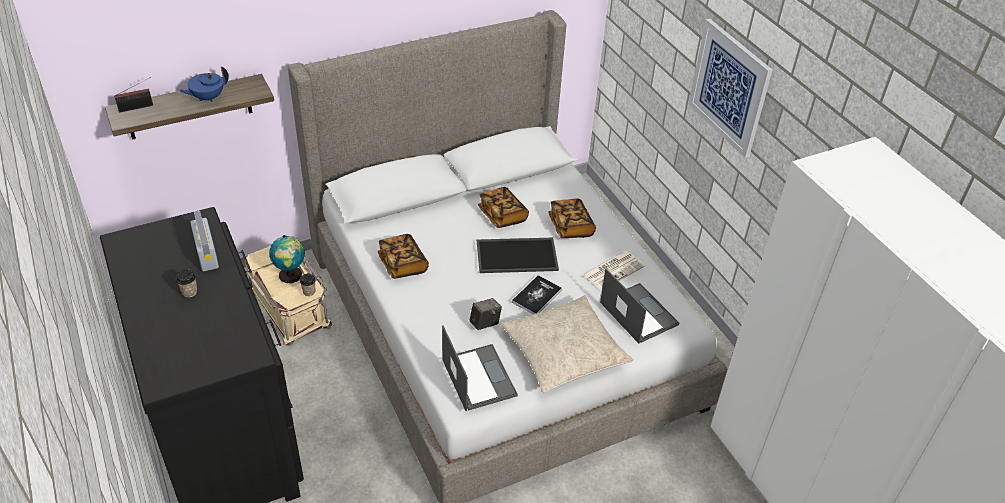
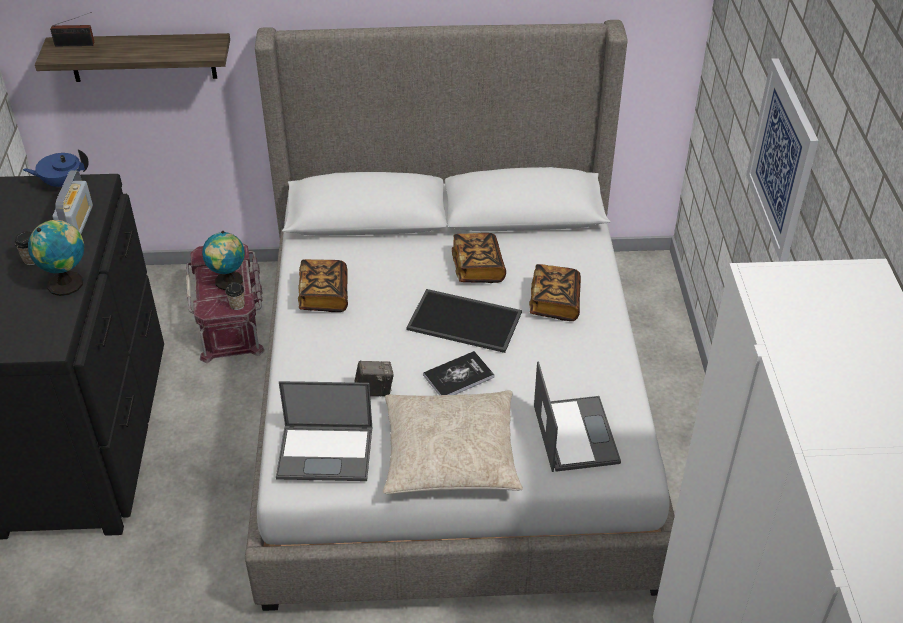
camera: 25 degrees right, 0 degrees up
(207, 98) = (153, 48): blue teapot -> blue teapot (62, 183)
(233, 302) = (68, 283): none -> globe
(290, 306) = (230, 319): beige storage box -> red storage box
(478, 377) = (326, 452): laptop -> laptop turned 90 degrees clockwise
(613, 270) = (576, 371): newspaper -> none

